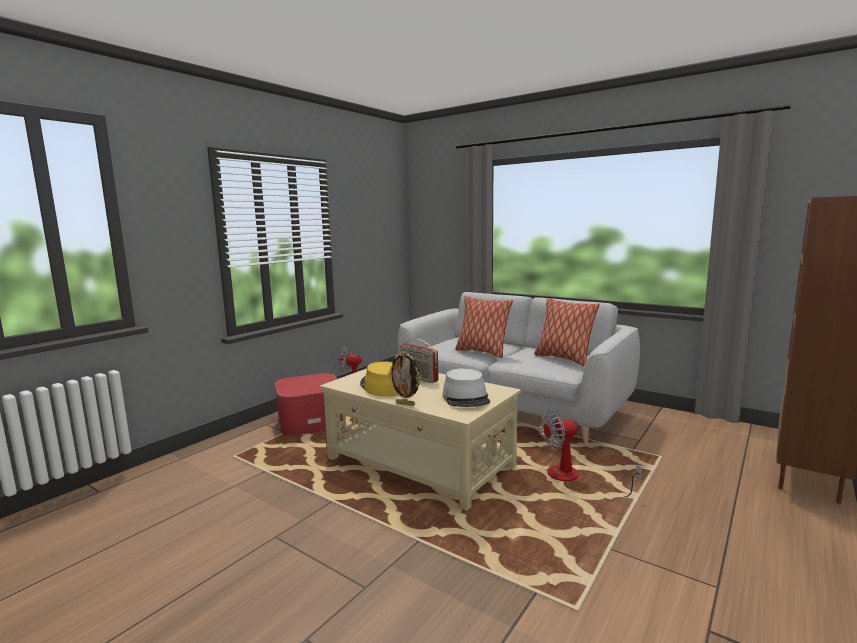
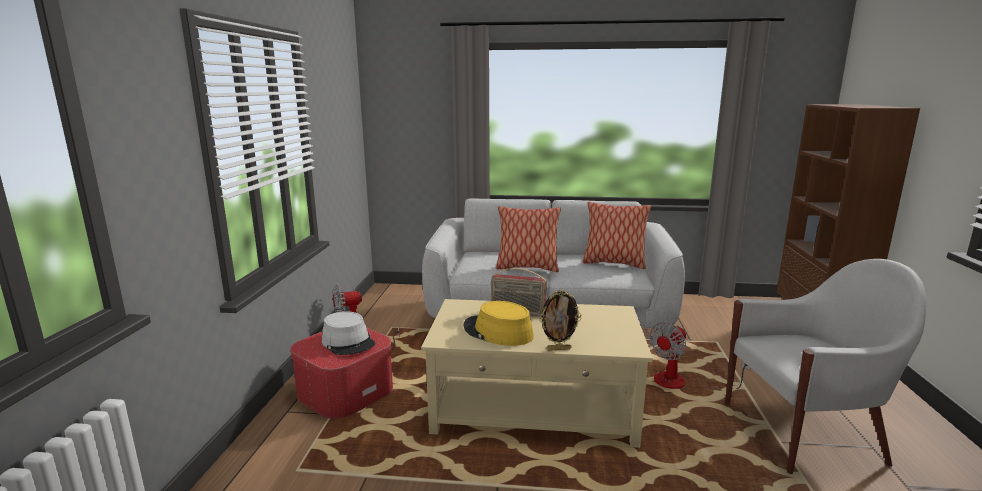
camera: 30 degrees left, 5 degrees up
(466, 398) = (603, 327): grey hat -> grey hat (348, 342)
(650, 551) = (804, 433): none -> white armchair

